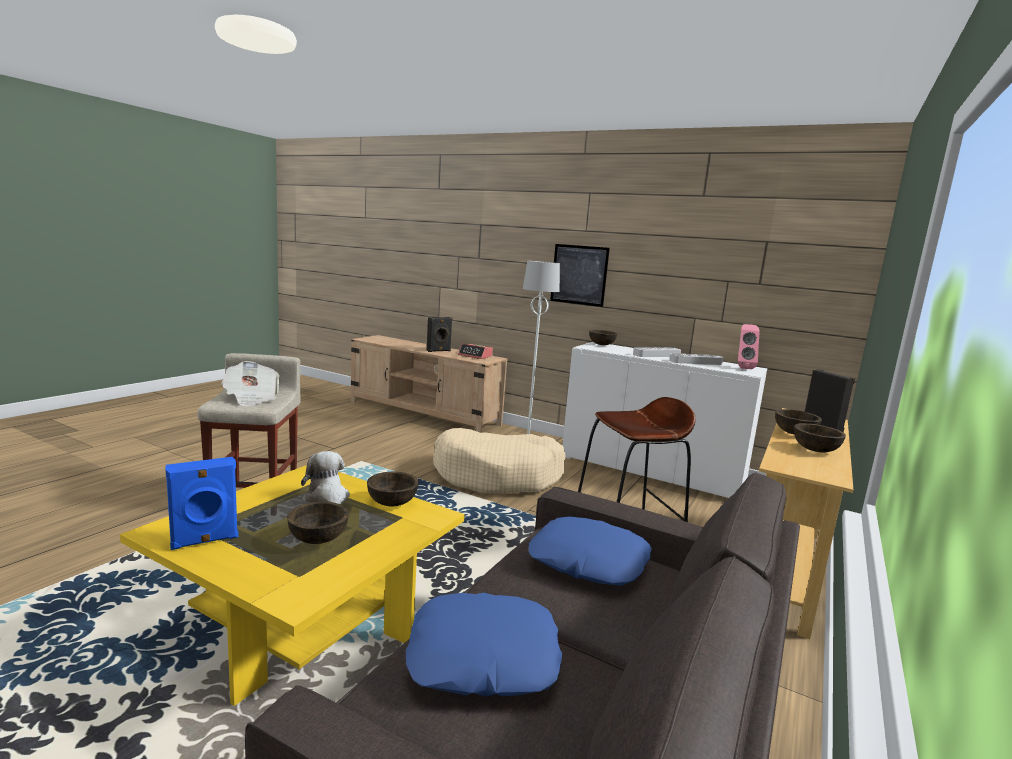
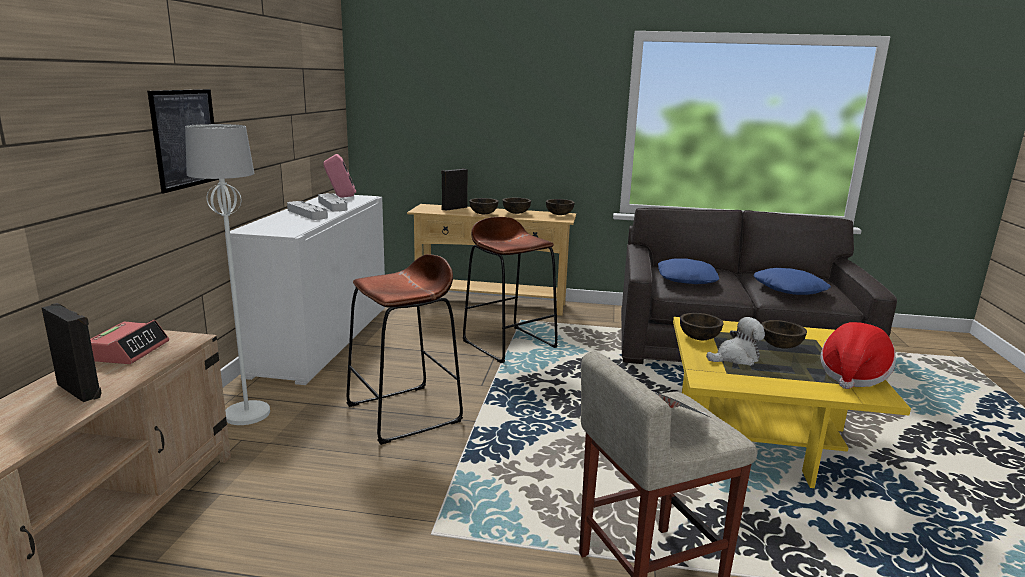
camera: 110 degrees left, 5 degrees up
(205, 541) = (852, 375): blue speaker -> hat
(328, 500) = (736, 358): plush toy -> plush toy turned 150 degrees counterclockwise
(498, 476) = (404, 413): beige dog bed -> brown stool
(601, 344) = (253, 229): brown bowl -> brown bowl (559, 214)

